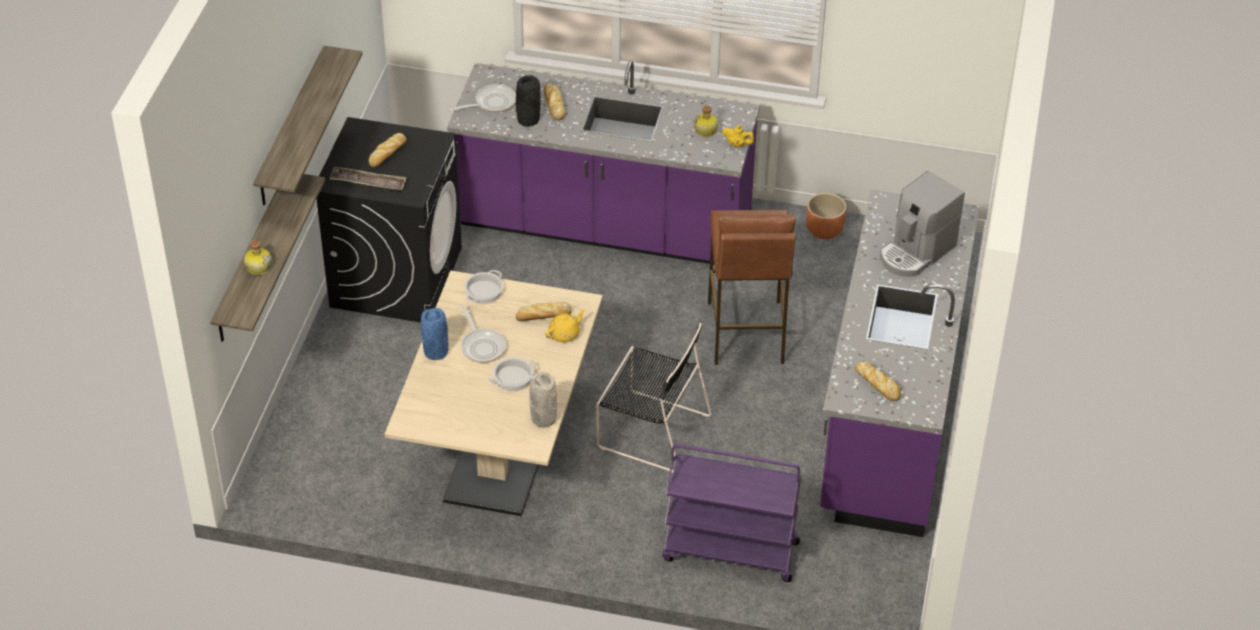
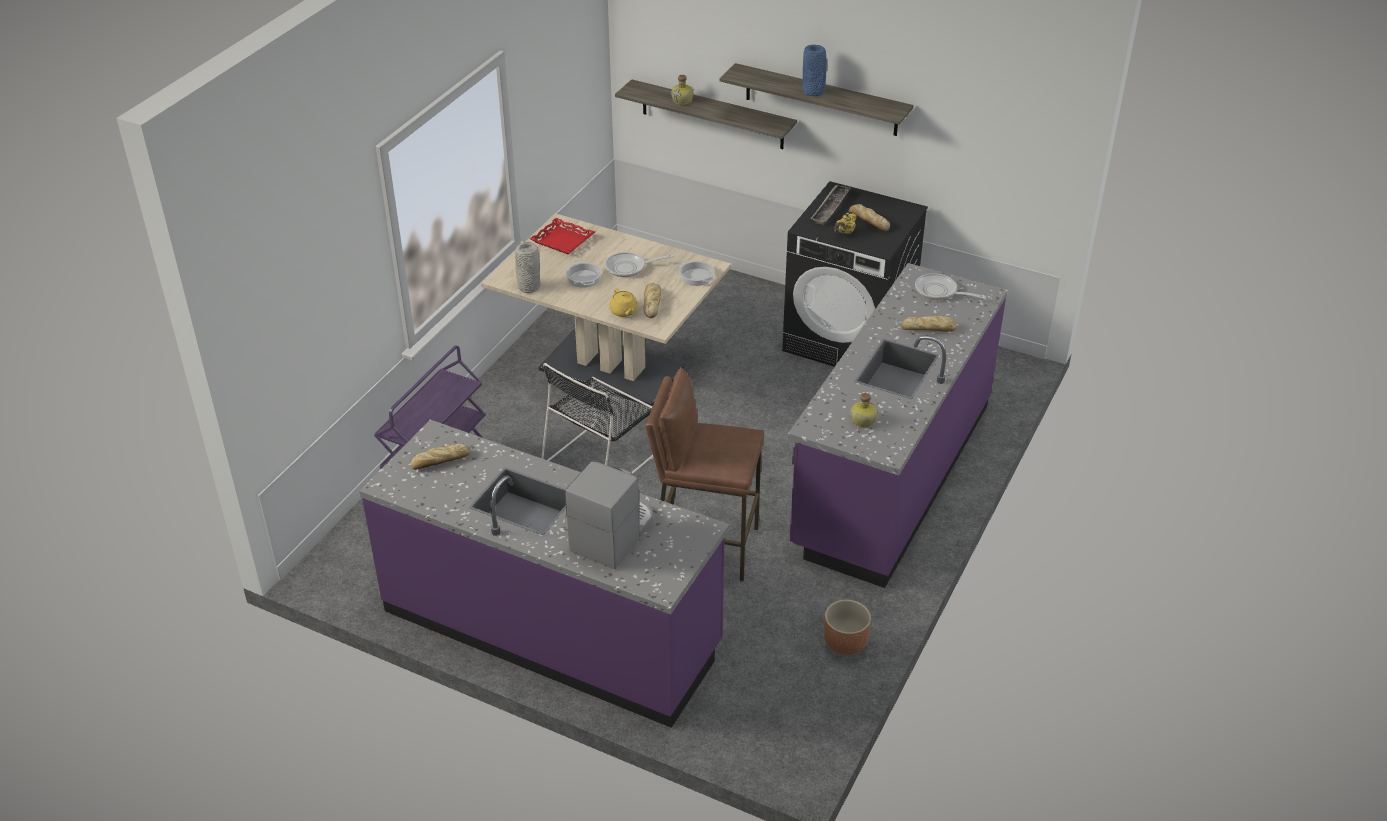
camera: 105 degrees right, 5 degrees down
(436, 351) = (633, 245): blue vase -> blue vase (814, 92)
(443, 412) = (562, 241): none -> red tray
(492, 103) = (939, 291): frying pan -> frying pan turned 135 degrees clockwise
(527, 120) = (907, 309): black vase -> none
(738, 145) = (832, 439): yellow teapot -> yellow teapot (845, 233)
(916, 252) = (613, 534): coffee machine -> coffee machine turned 60 degrees clockwise

